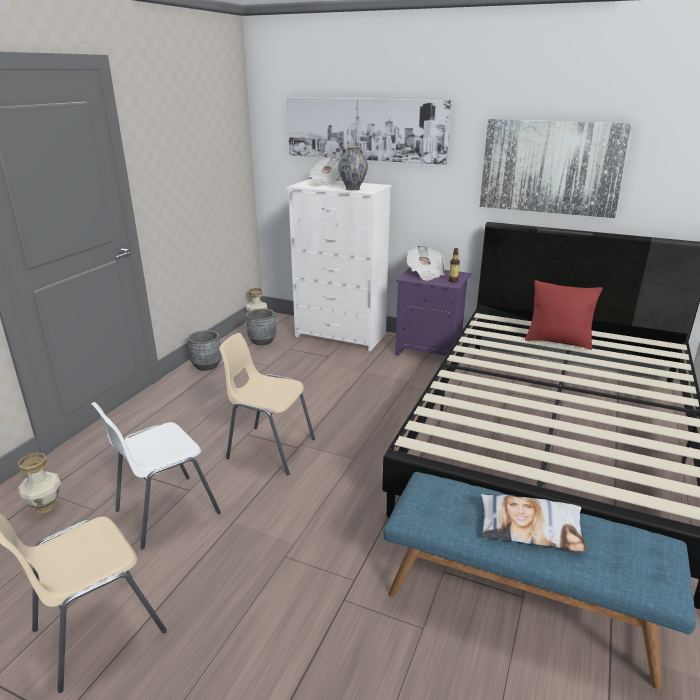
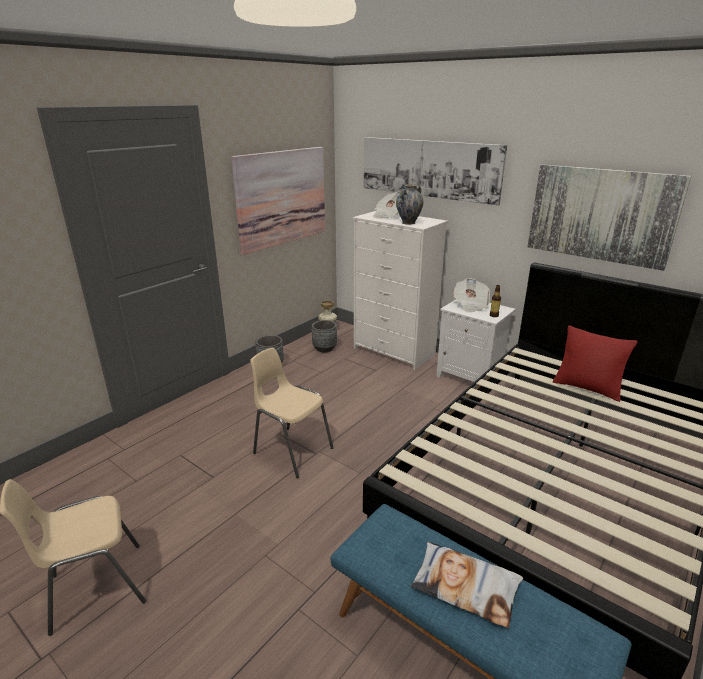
camera: 15 degrees right, 0 degrees up
(45, 507) = (103, 471): vase -> none
(164, 512) = (186, 493): white chair -> none
(201, 168) = (282, 198): none -> picture
(430, 350) = (471, 376): purple nightstand -> white nightstand

